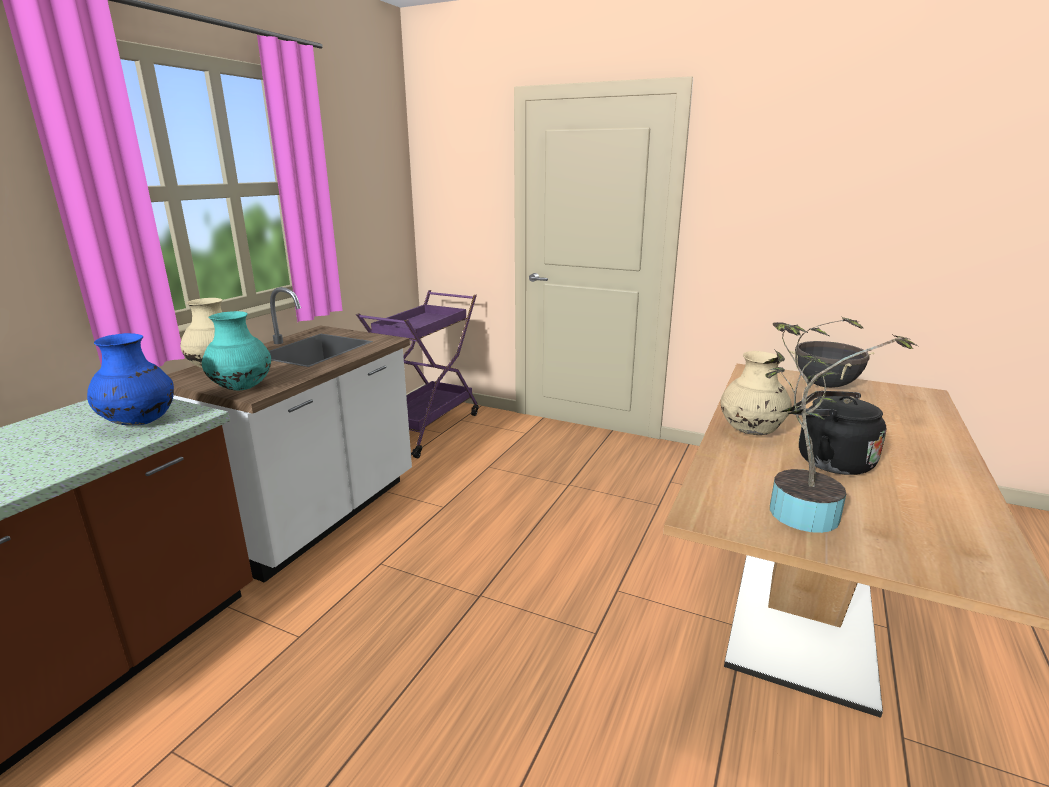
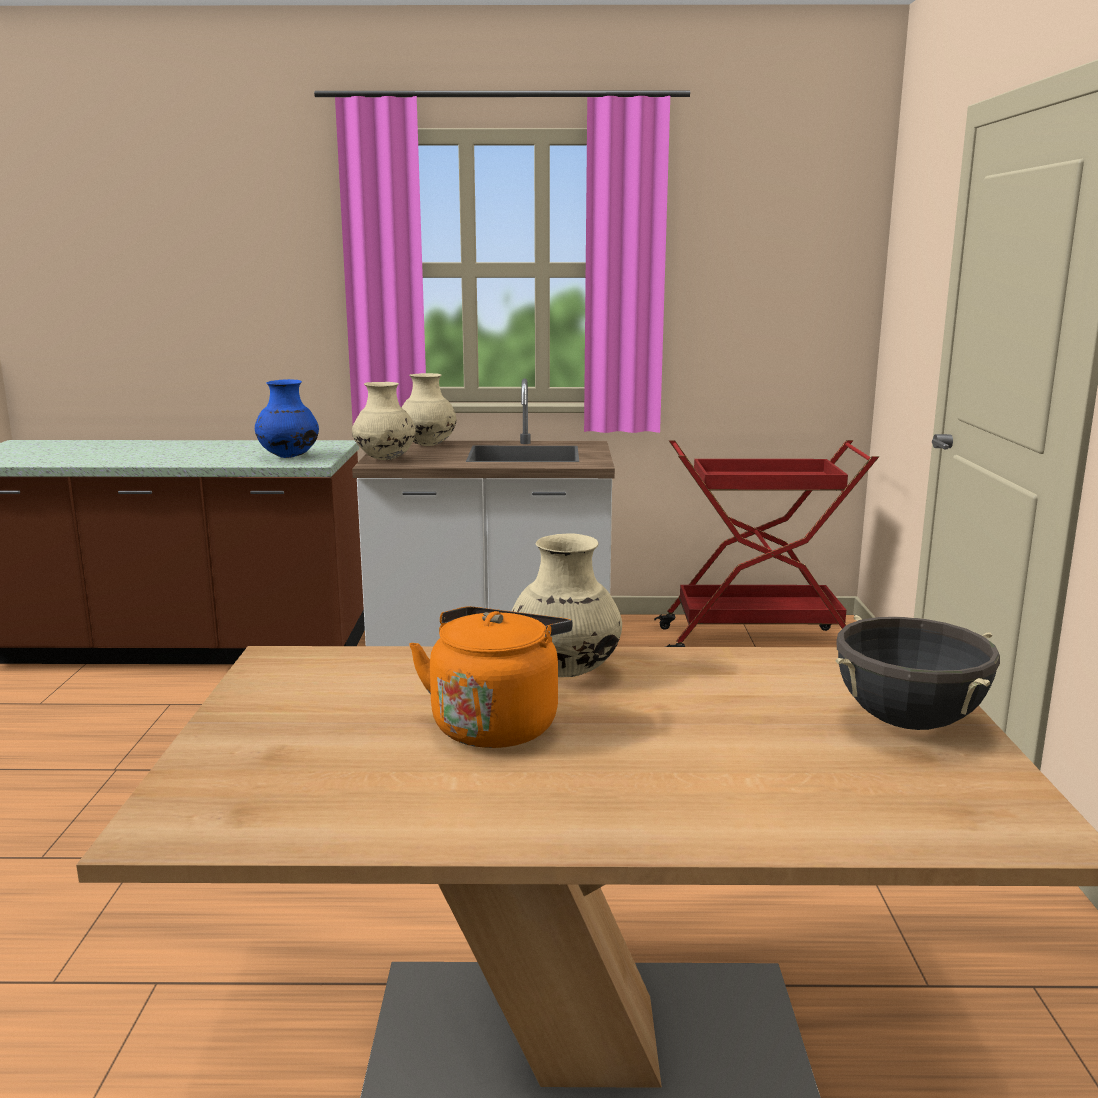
camera: 65 degrees right, 5 degrees down
(242, 388) = (385, 459): turquoise vase -> beige vase
(427, 429) = (755, 643): purple cart -> red cart
(797, 509) = (316, 705): potted plant -> none
(828, 461) = (496, 724): black kettle -> orange kettle

